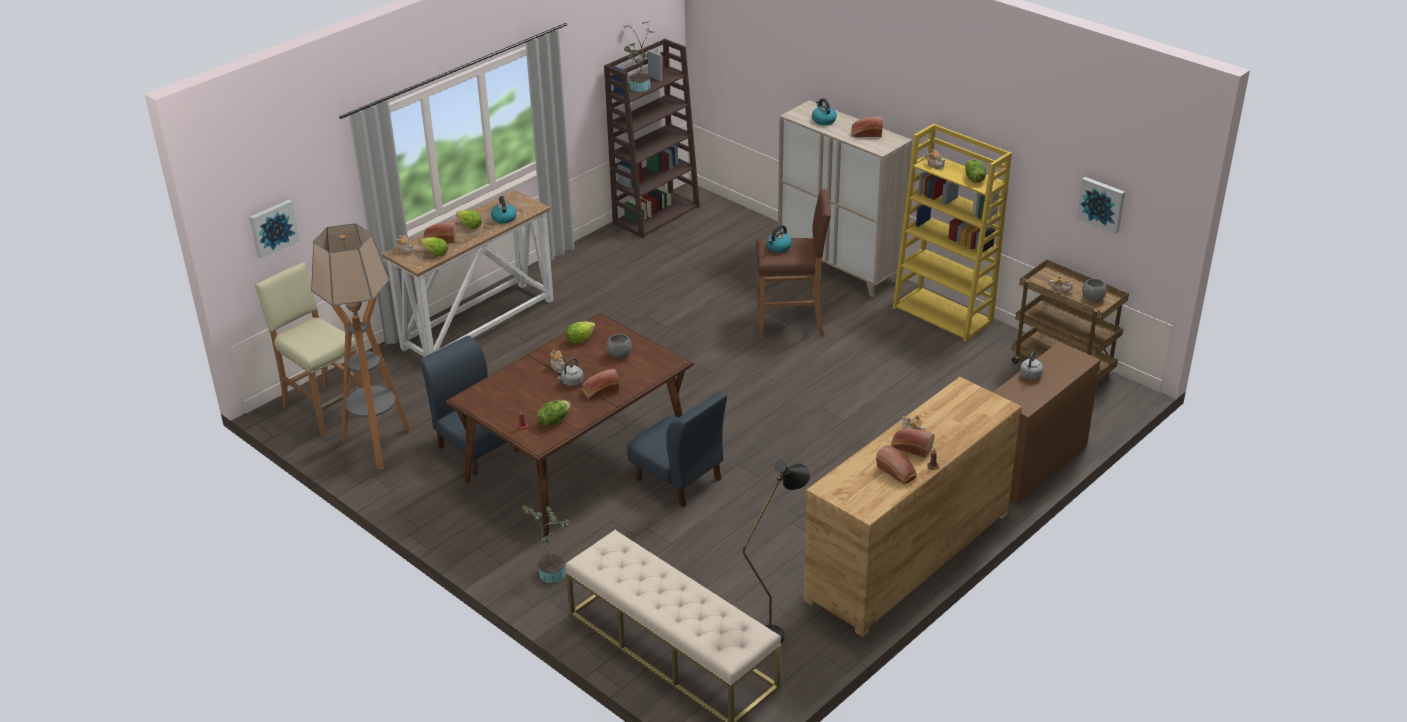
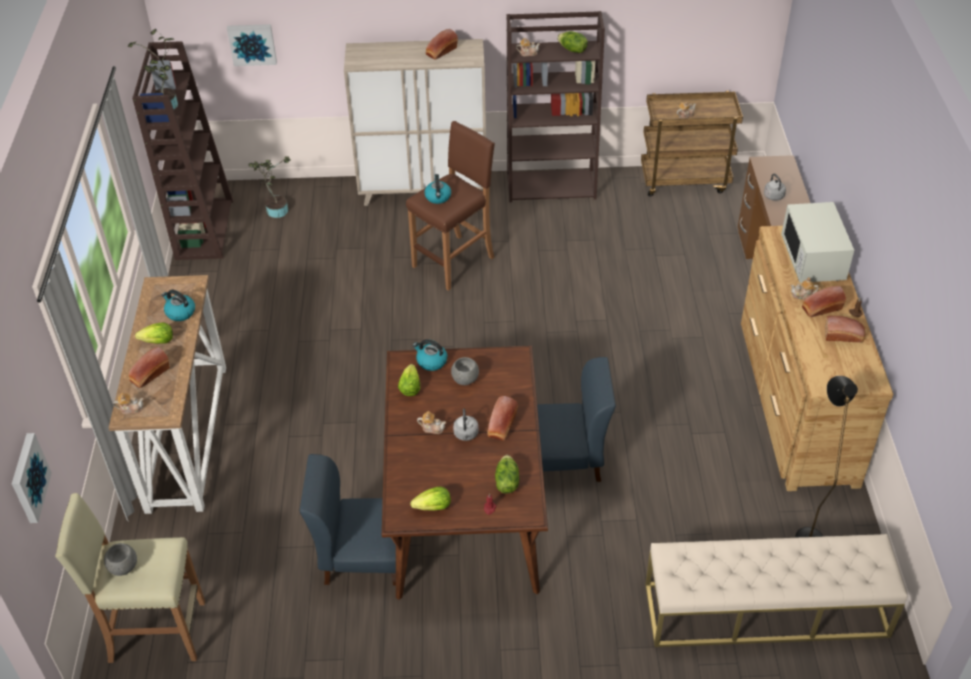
camera: 45 degrees left, 10 degrees up
(377, 446) = (265, 627): floor lamp -> none
(435, 253) = (167, 392): lettuce -> lettuce (433, 507)
(552, 571) = (587, 620): potted plant -> potted plant (275, 209)
(823, 120) = (387, 56): kettle -> kettle (431, 361)
(944, 314) = (552, 185): yellow bookcase -> brown bookcase
(962, 418) = (813, 259): none -> white microwave
(1093, 299) = (714, 109): grey bowl -> grey bowl (124, 567)
(1102, 204) = (699, 24): picture -> picture (252, 44)

